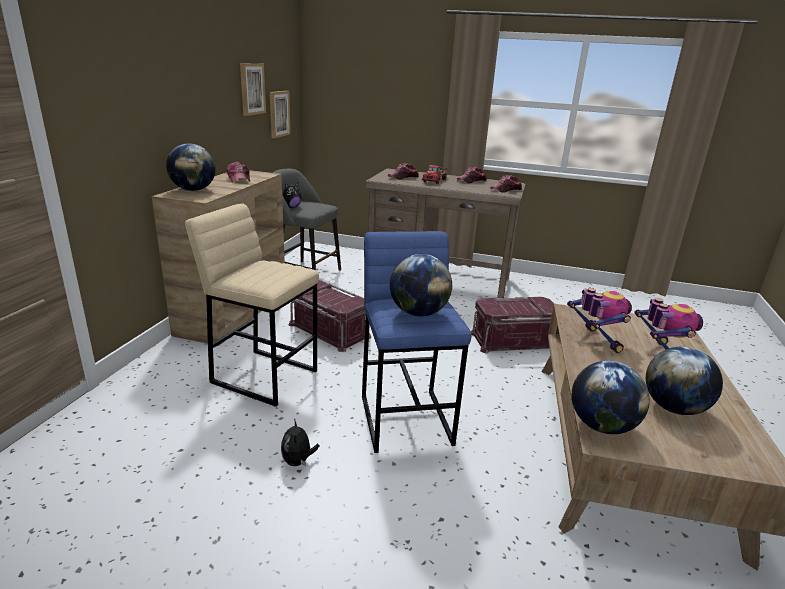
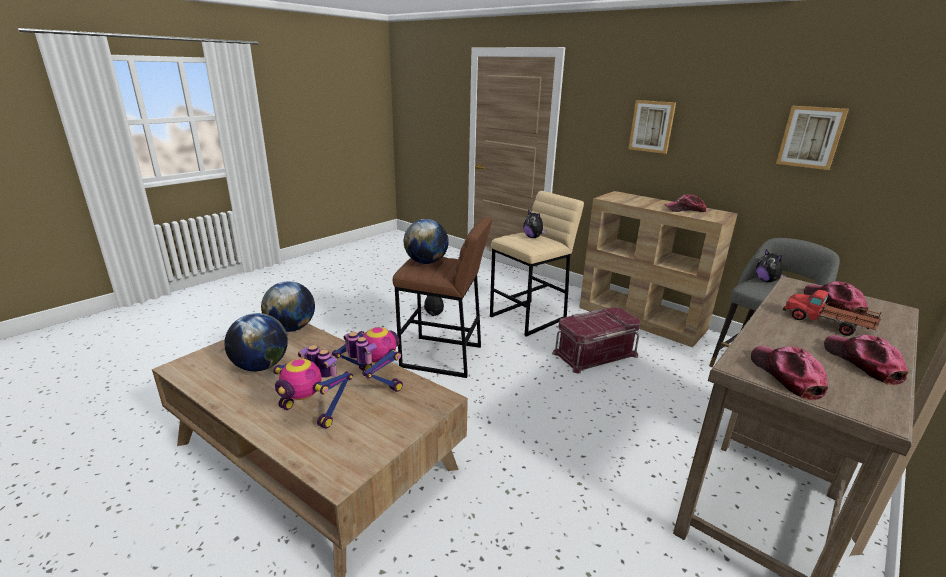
camera: 115 degrees right, 0 degrees up
(193, 190) = (634, 198): globe -> none
(259, 270) = (533, 237): none -> plush toy
(279, 114) = (881, 181): picture -> picture (652, 126)
(405, 418) = (443, 356): blue stool -> brown stool
(512, 340) = (537, 477): red storage box -> none
(595, 340) = (373, 383): toy robot -> toy robot turned 150 degrees counterclockwise

